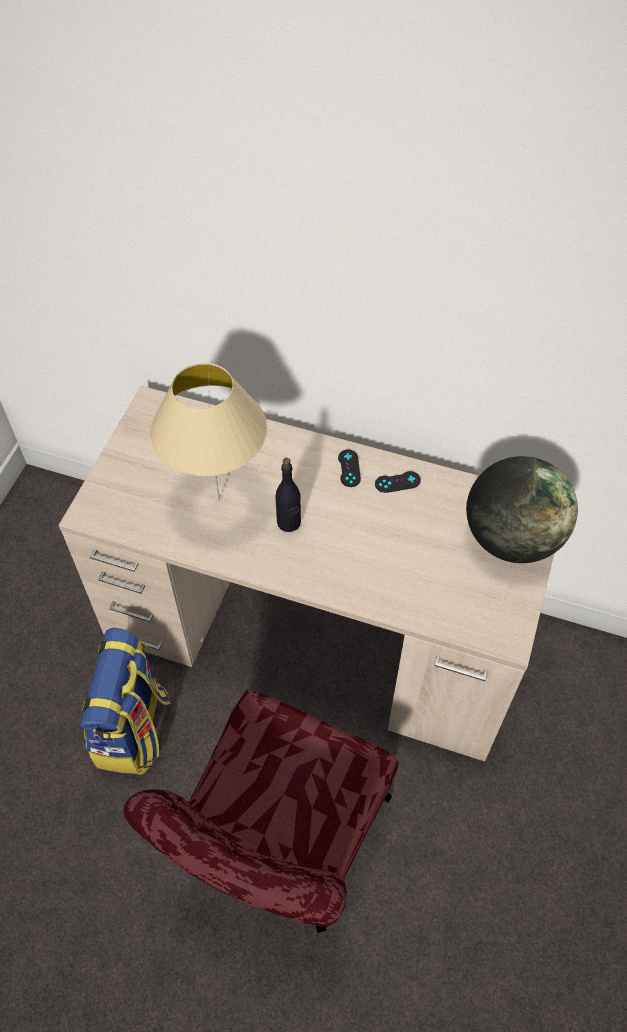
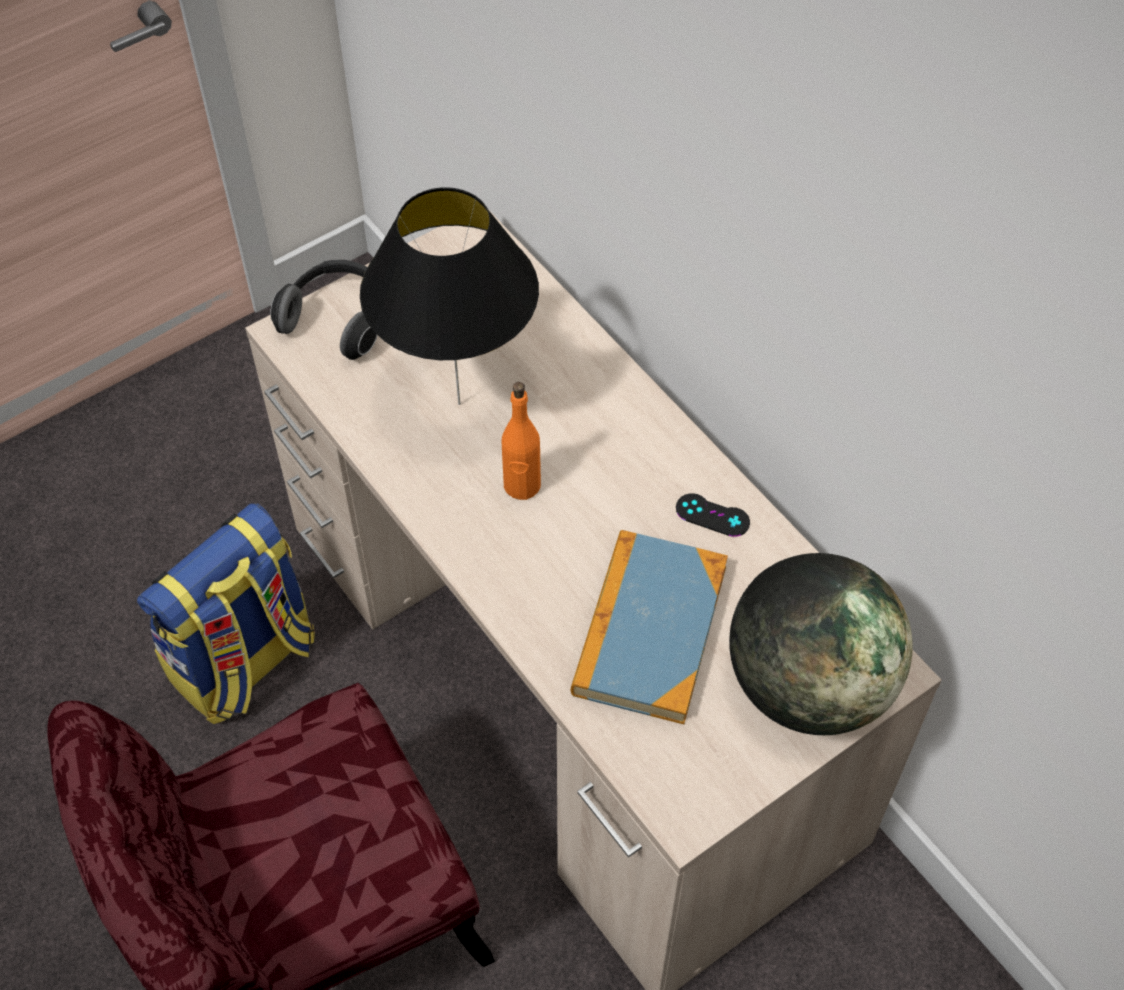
camera: 35 degrees right, 0 degrees up
(111, 491) = (338, 320): none -> headphones
(219, 498) = (460, 403): beige table lamp -> black table lamp
(289, 523) = (522, 485): black bottle -> orange bottle
(349, 468) = (661, 459): black game controller -> none
(415, 558) = (649, 630): none -> book

